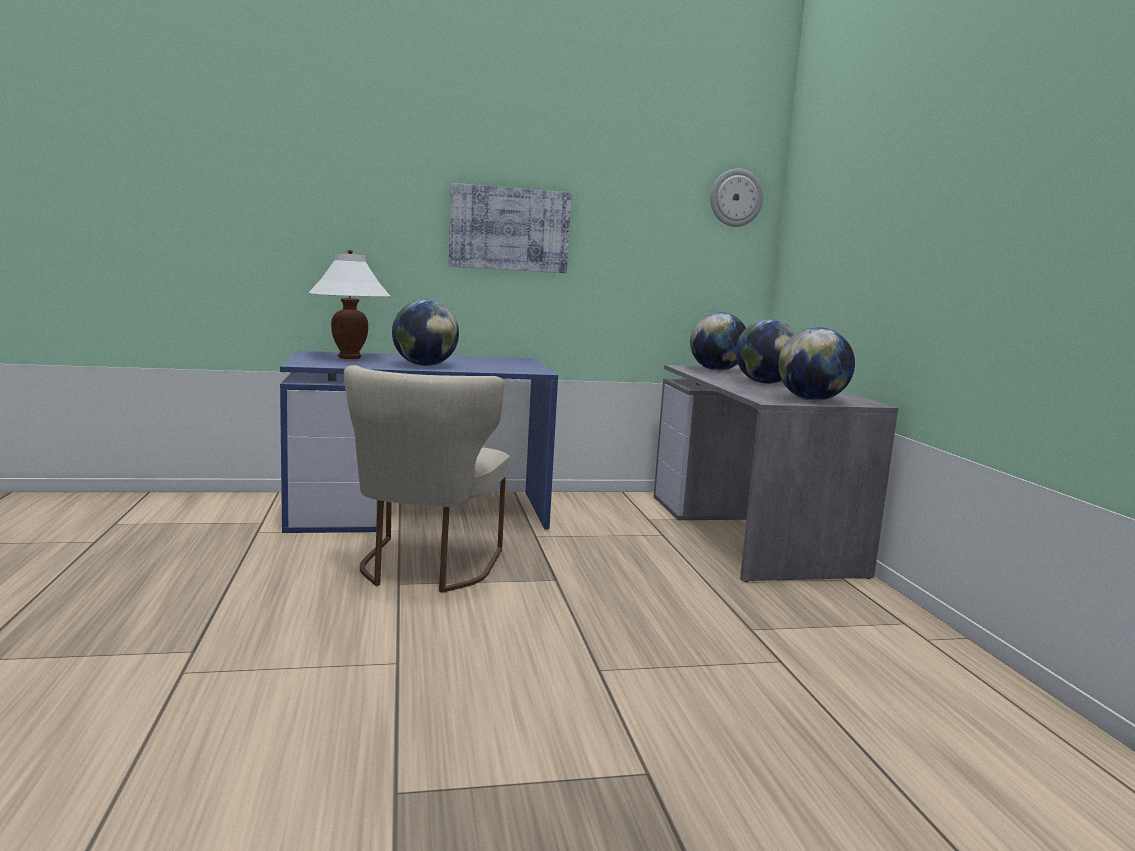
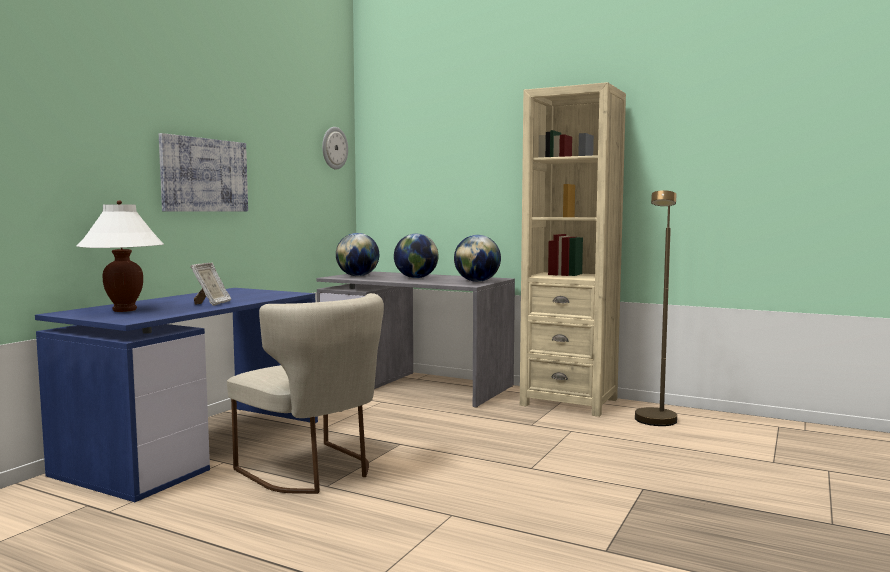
camera: 50 degrees left, 5 degrees down
(425, 365) = (212, 303): globe -> picture frame
(894, 629) = (569, 402): none -> beige bookcase
(952, 720) = (656, 423): none -> brown floor lamp

